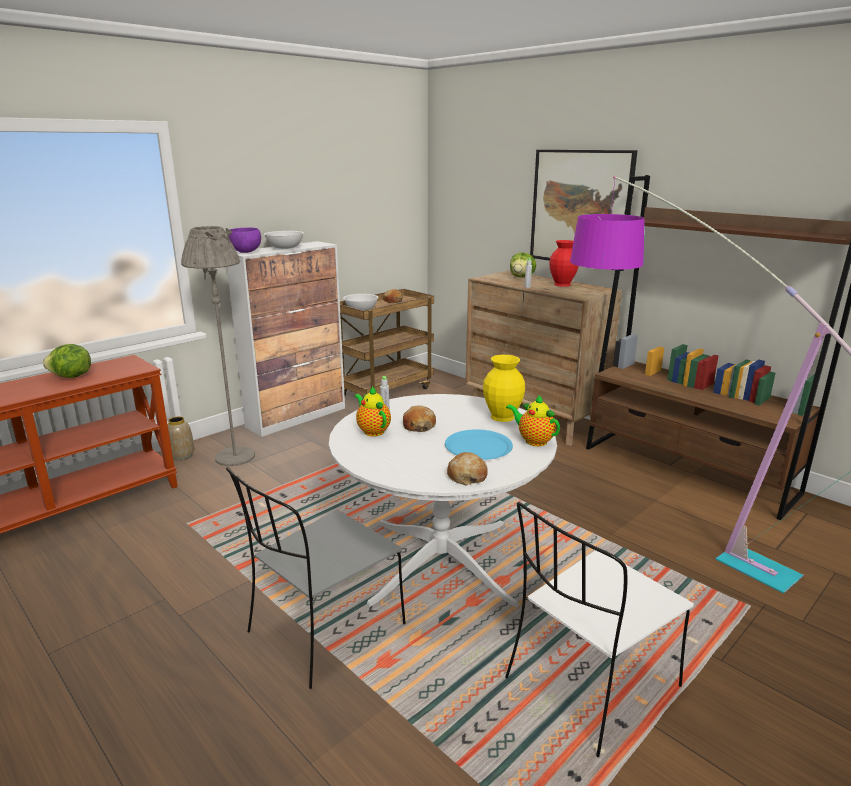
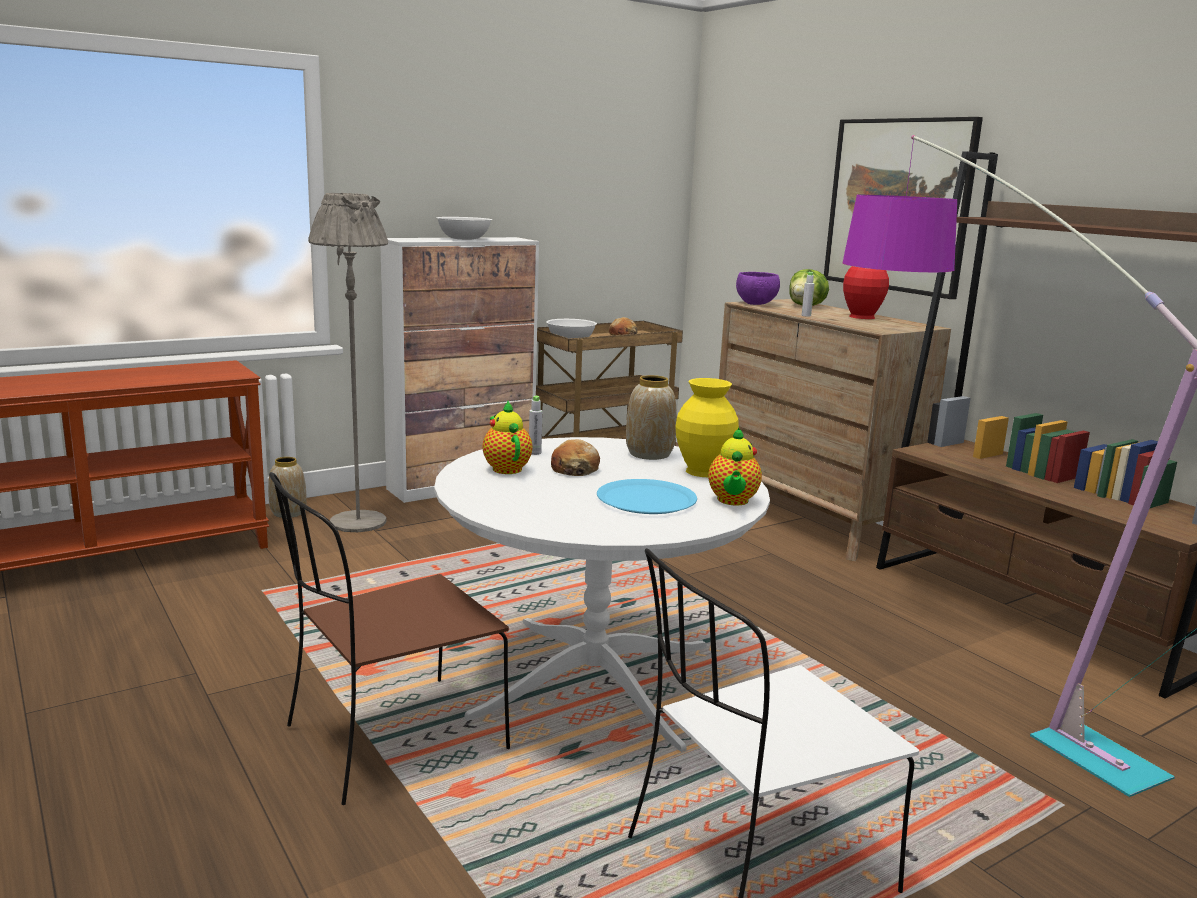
camera: 10 degrees right, 5 degrees down
(71, 377) = (144, 375): lettuce -> none
(246, 252) = (408, 239): purple bowl -> purple bowl (756, 304)
(323, 630) = (391, 740): grey chair -> brown chair
(461, 406) = (650, 454): none -> vase
(466, 476) = (608, 528): bread -> none
(533, 440) = (732, 501): teapot -> teapot turned 135 degrees counterclockwise

